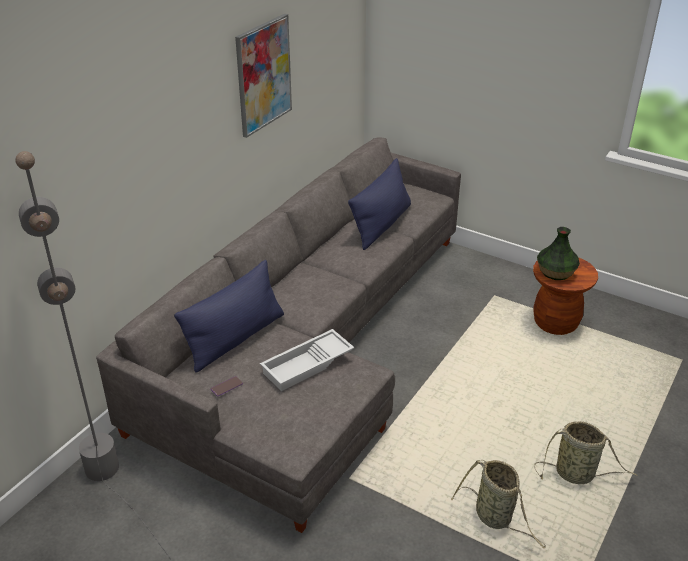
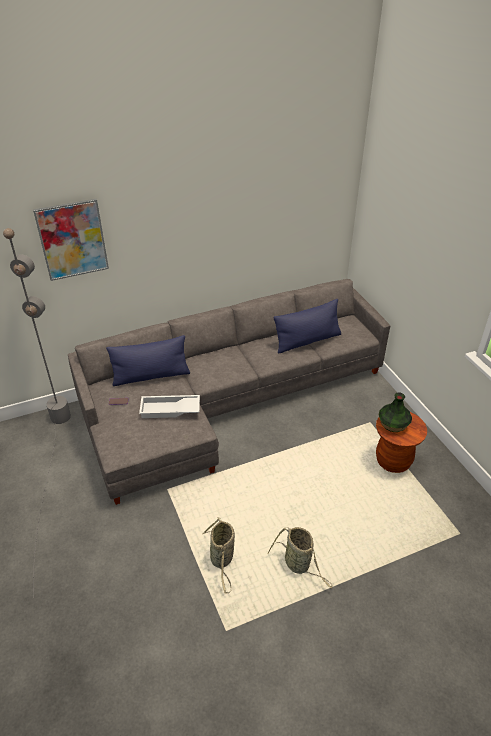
camera: 35 degrees right, 5 degrees up
(263, 75) = (236, 215): picture -> picture (72, 240)

